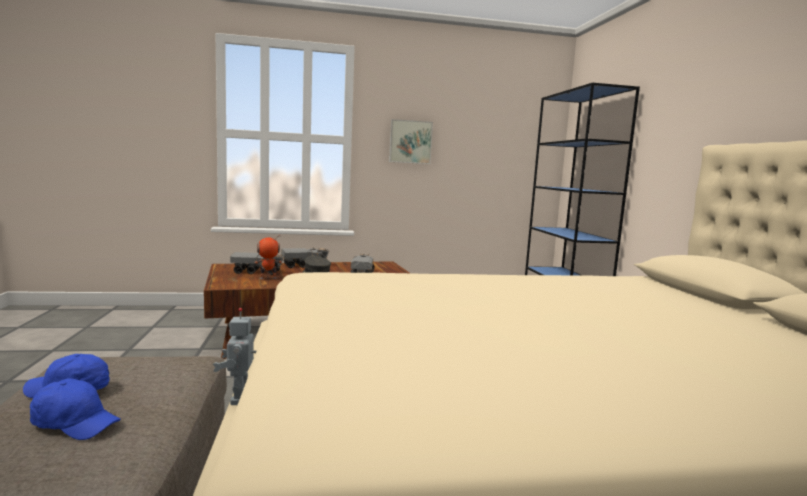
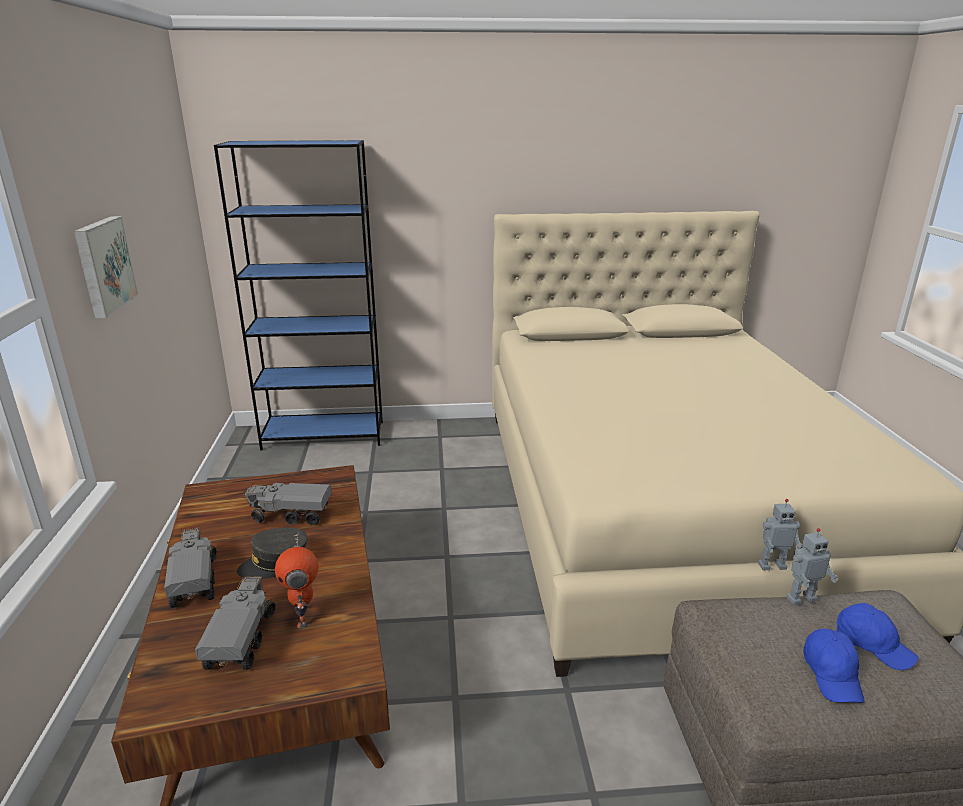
camera: 85 degrees left, 15 degrees up
(76, 423) = (872, 644): blue cap -> blue cap turned 120 degrees clockwise
(179, 401) = (800, 598): none -> toy robot

